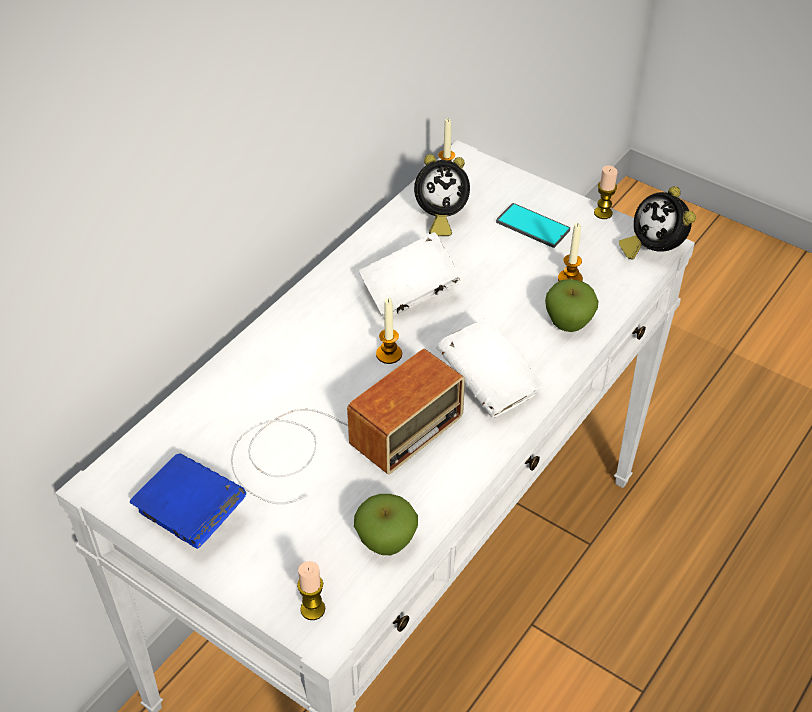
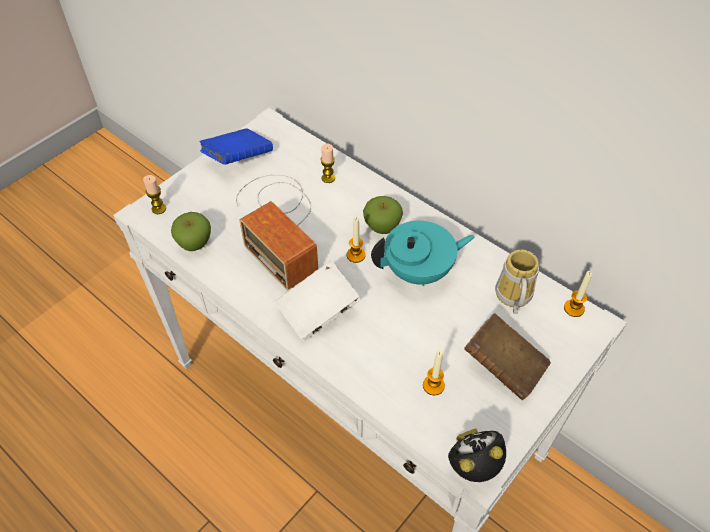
camera: 95 degrees right, 5 degrees up
(409, 293) = (419, 271): white book -> turquoise teapot
(439, 218) = (511, 298): alarm clock -> mug
(532, 226) = (503, 366): phone -> brown book
(568, 323) = (378, 375): apple -> apple (382, 227)
(603, 213) = (526, 429): candle -> candle (328, 178)

